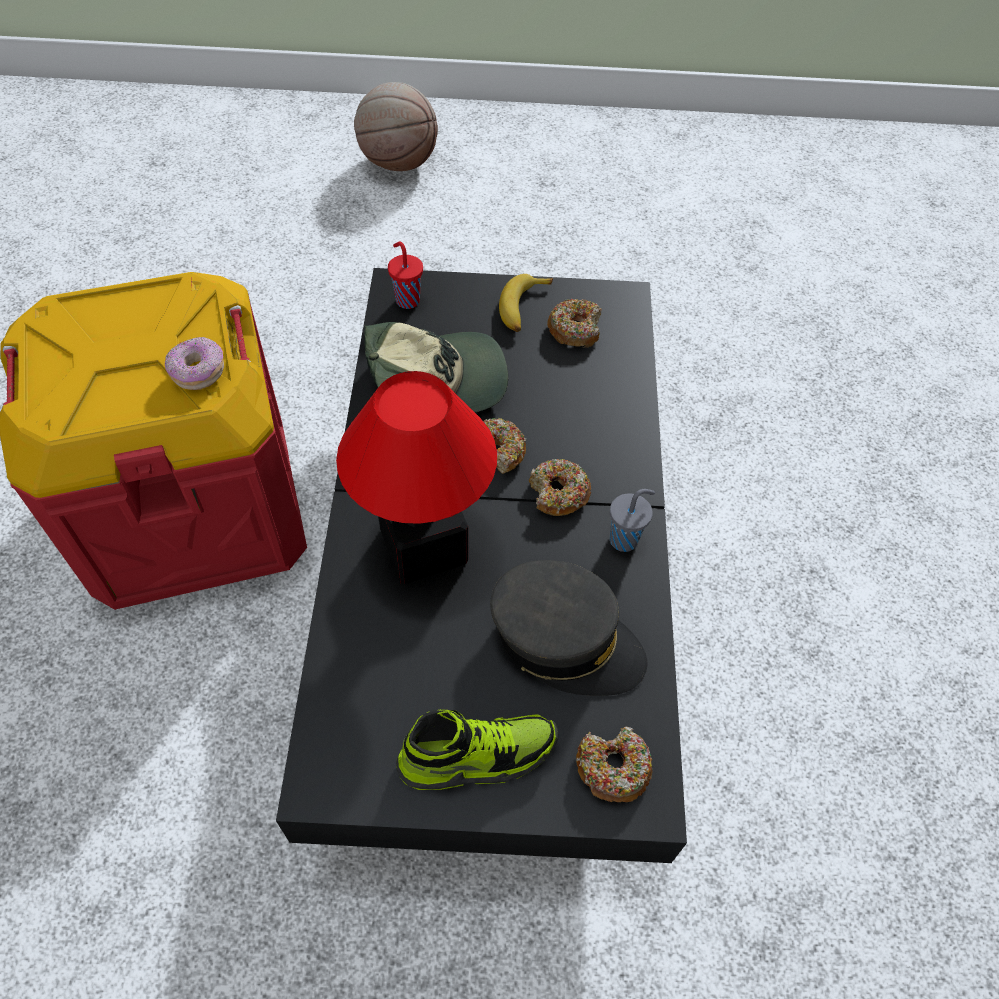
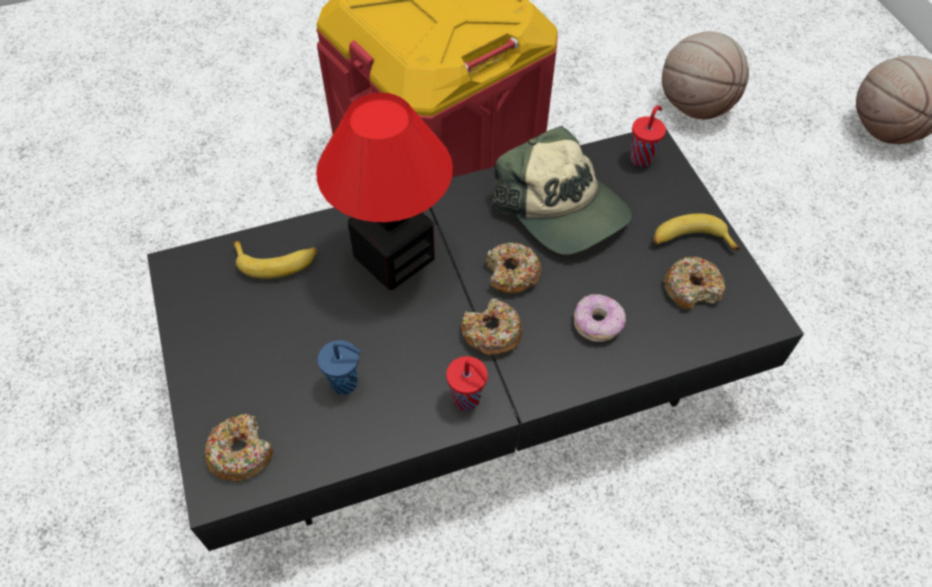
camera: 70 degrees right, 0 degrees up
(198, 372) = (437, 44): donut -> donut (597, 324)
(281, 268) = (694, 106): none -> basketball
(369, 666) = (277, 261): none -> banana
(477, 756) = (225, 354): shoe -> none
(565, 640) = (346, 383): grey cap -> blue cup
(625, 539) = (468, 400): grey cup -> red cup

